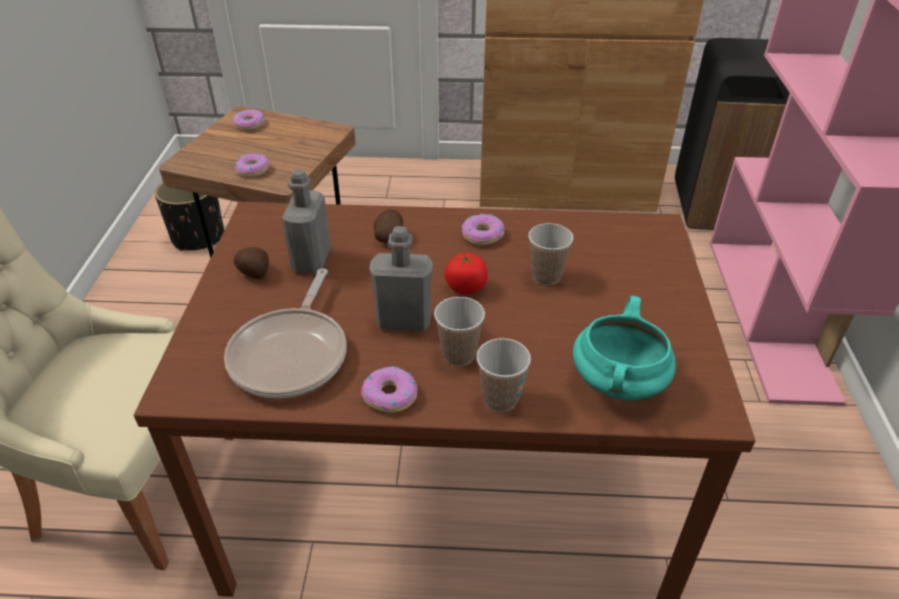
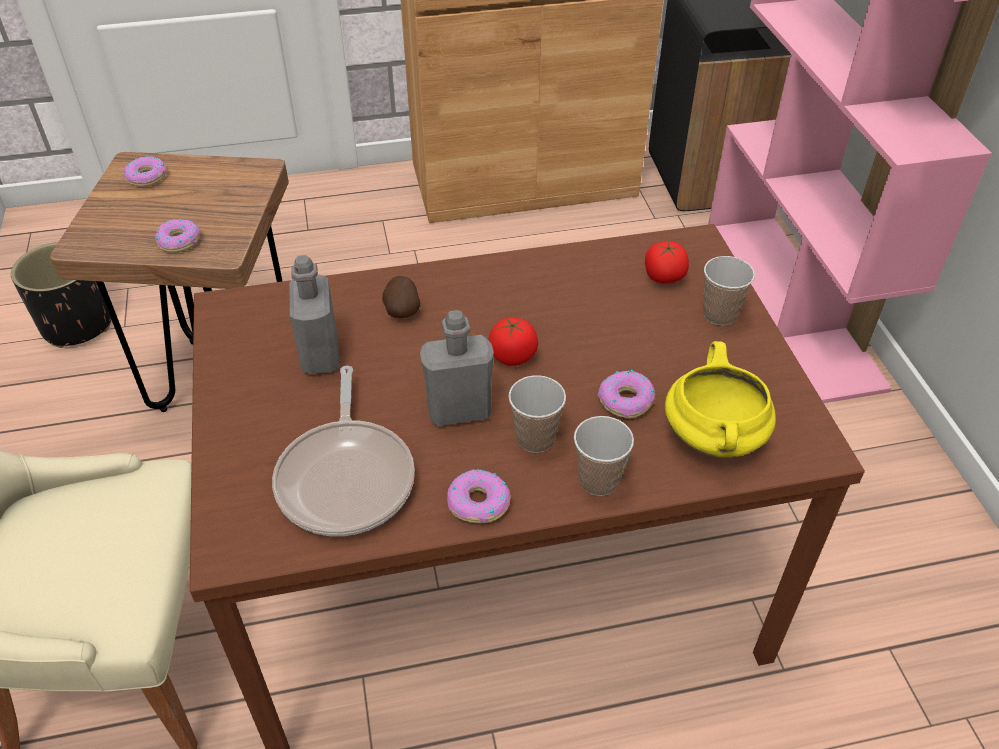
camera: 15 degrees left, 5 degrees up
(255, 273) = (258, 385): potato -> none
(483, 235) = (508, 287): donut -> donut (626, 400)
(546, 276) = (596, 326): cup -> cup (719, 315)
(619, 248) = (664, 277): none -> tomato
(619, 385) = (715, 439): turquoise cooking pot -> yellow cooking pot

